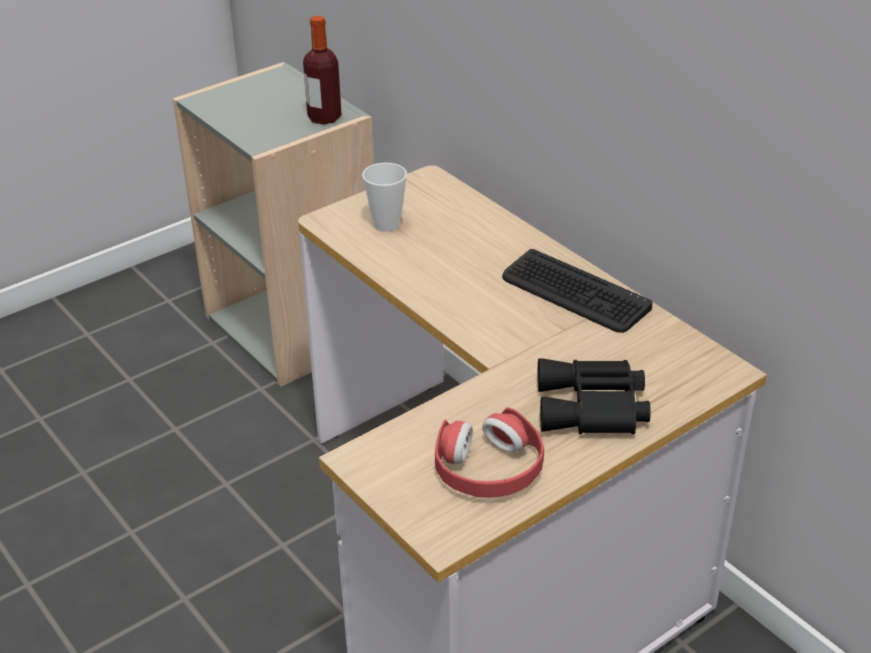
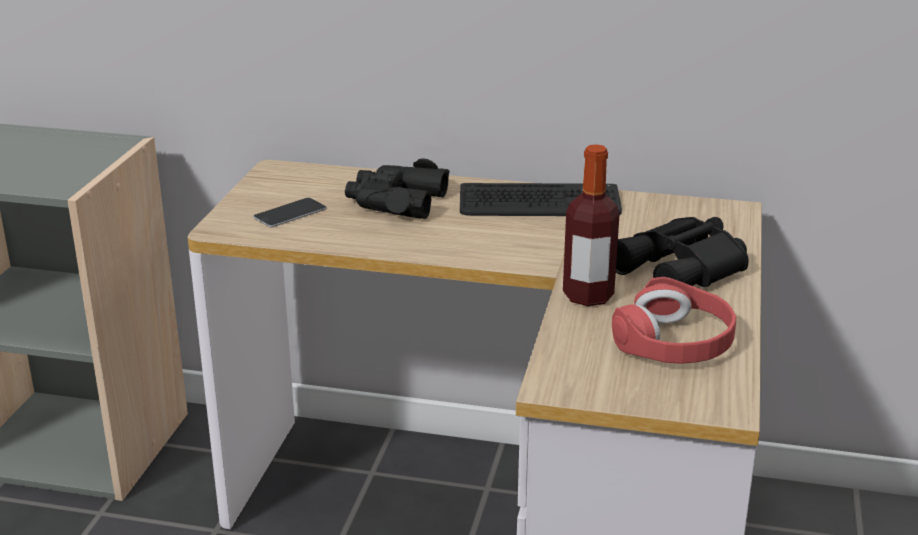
camera: 40 degrees left, 10 degrees down
(324, 118) = (104, 150): bottle -> bottle (588, 296)
(386, 224) = (290, 213): cup -> phone
(471, 245) = (395, 201): none -> black binoculars

